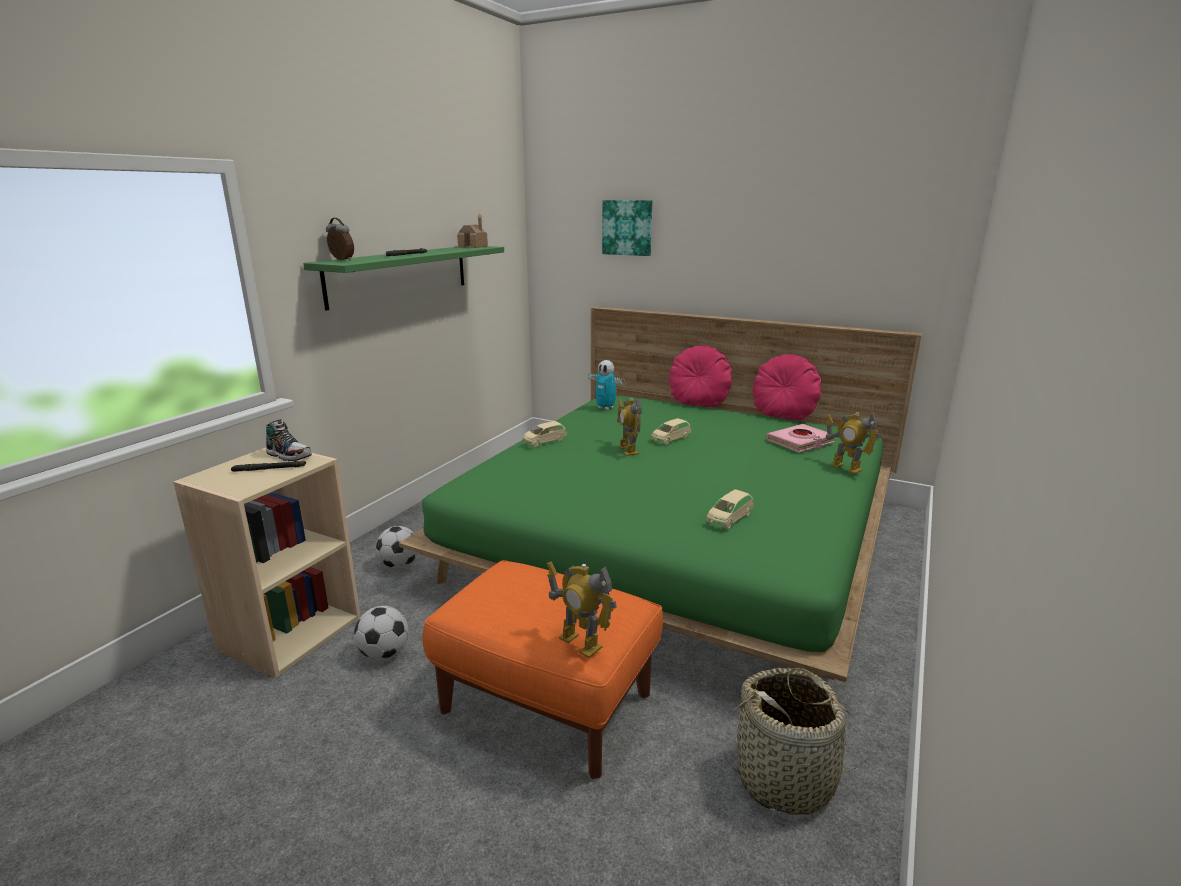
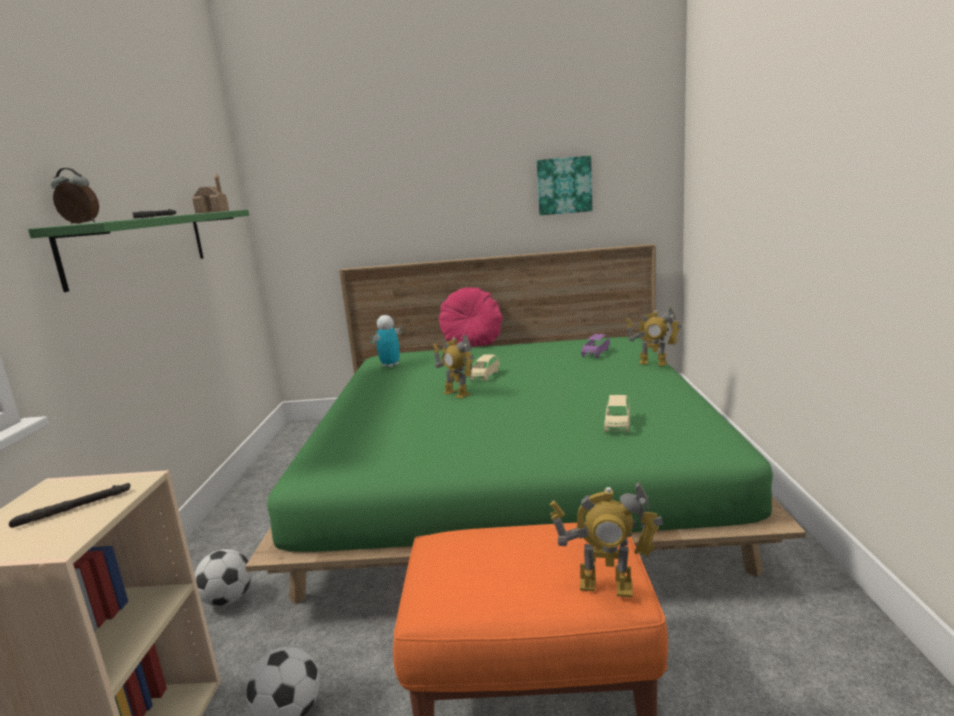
camera: 25 degrees left, 5 degrees down
(289, 455) = (88, 485): shoe -> none
(544, 441) = (361, 407): beige toy car -> none
(605, 408) = (390, 365): toy robot -> toy robot turned 120 degrees clockwise
(627, 227) = (365, 184): picture -> picture (564, 185)
(783, 416) = (555, 339): pink pillow -> none
(786, 778) = (803, 652): basket -> none
(800, 442) = (595, 353): pink book -> purple toy car

